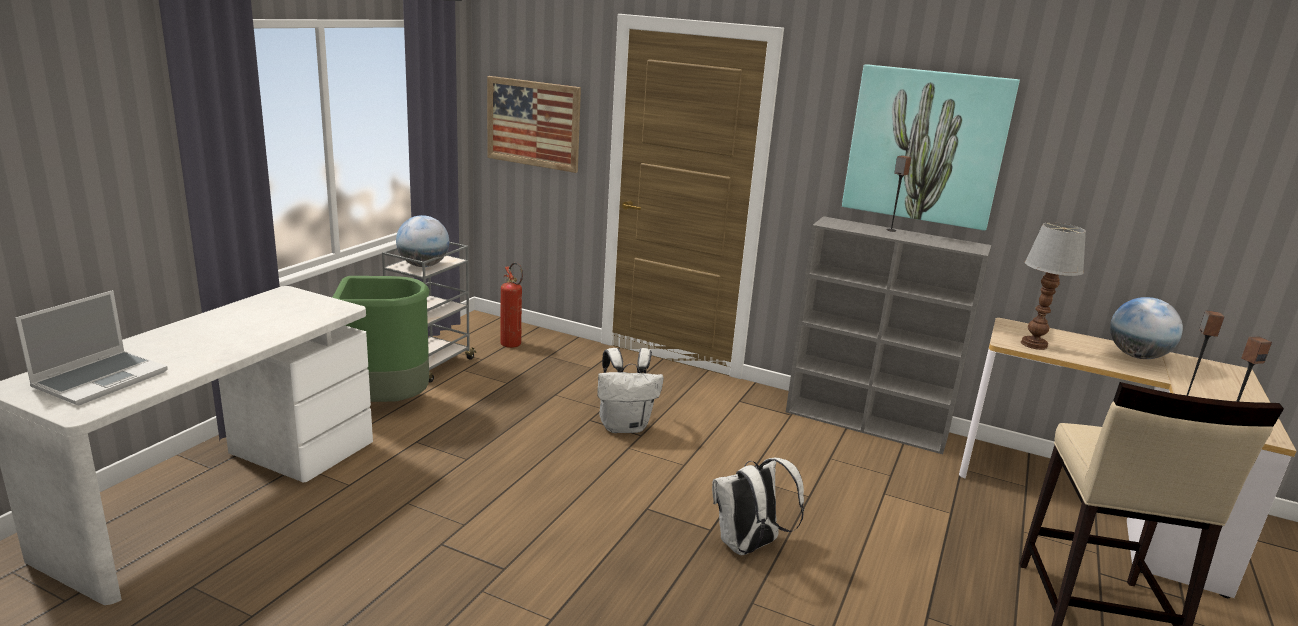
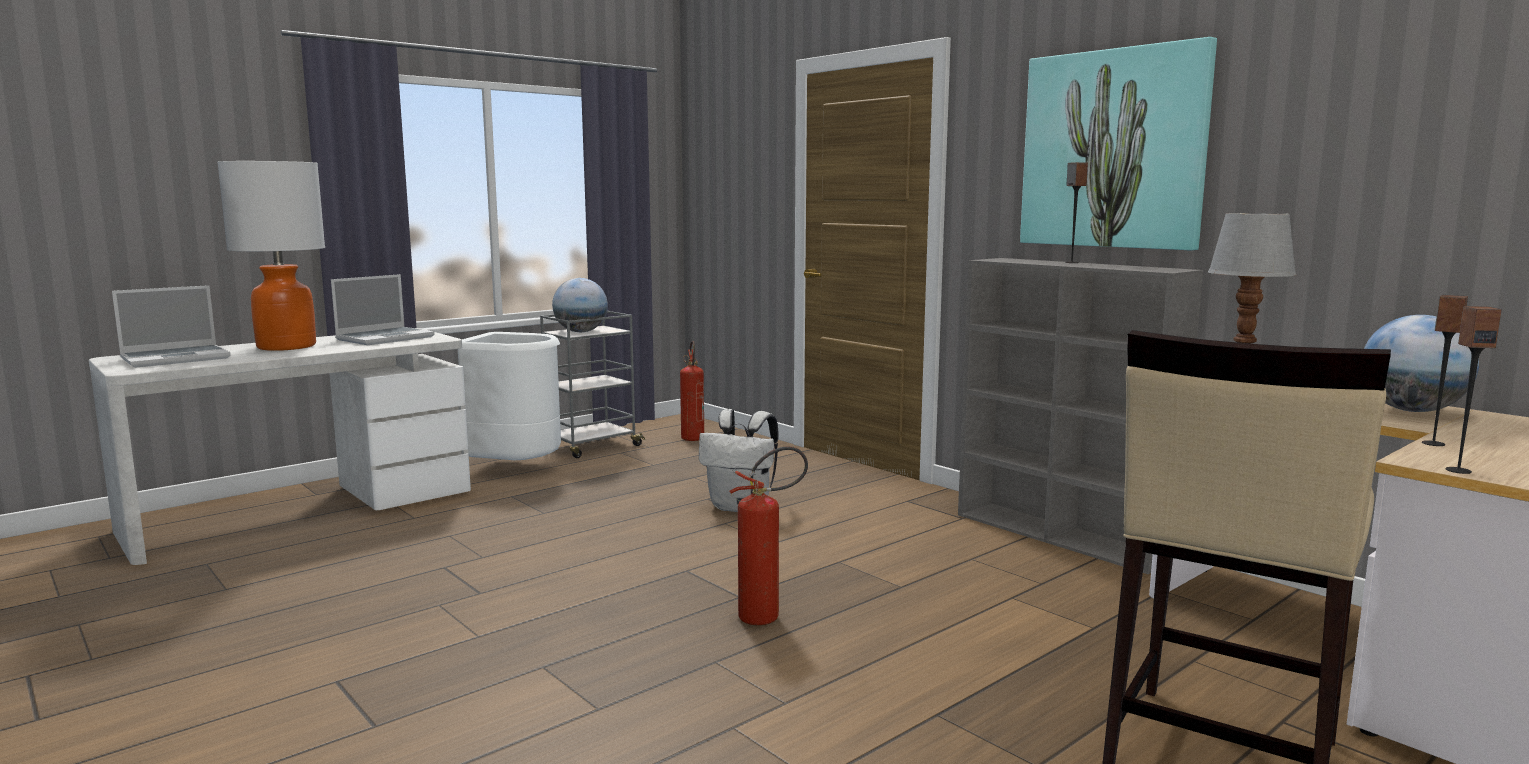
camera: 25 degrees right, 10 degrees down
(196, 340) = (286, 346): none -> table lamp
(283, 311) = (385, 338): none -> laptop
(384, 403) = (515, 468): green trash can -> white trash can
(533, 123) = (729, 195): picture -> none
(748, 547) = (768, 616): white backpack -> fire extinguisher

